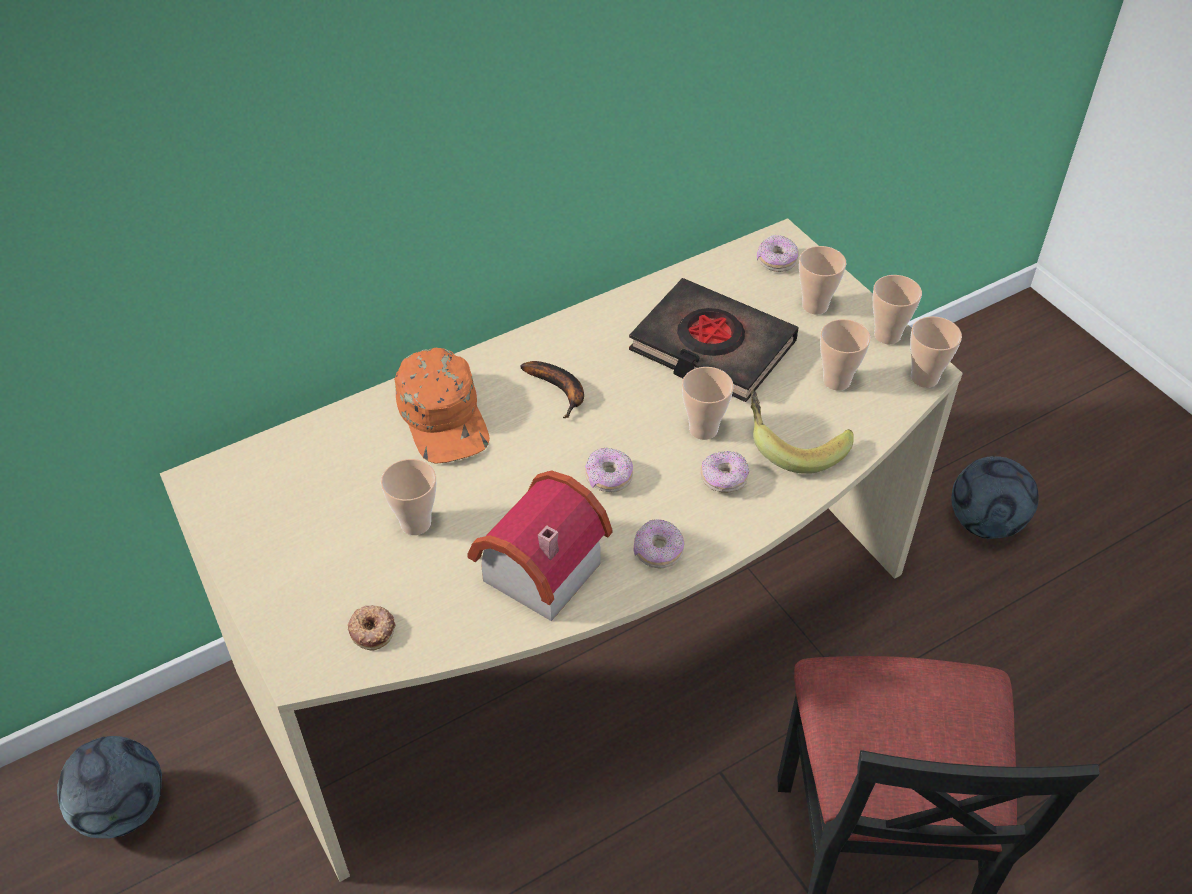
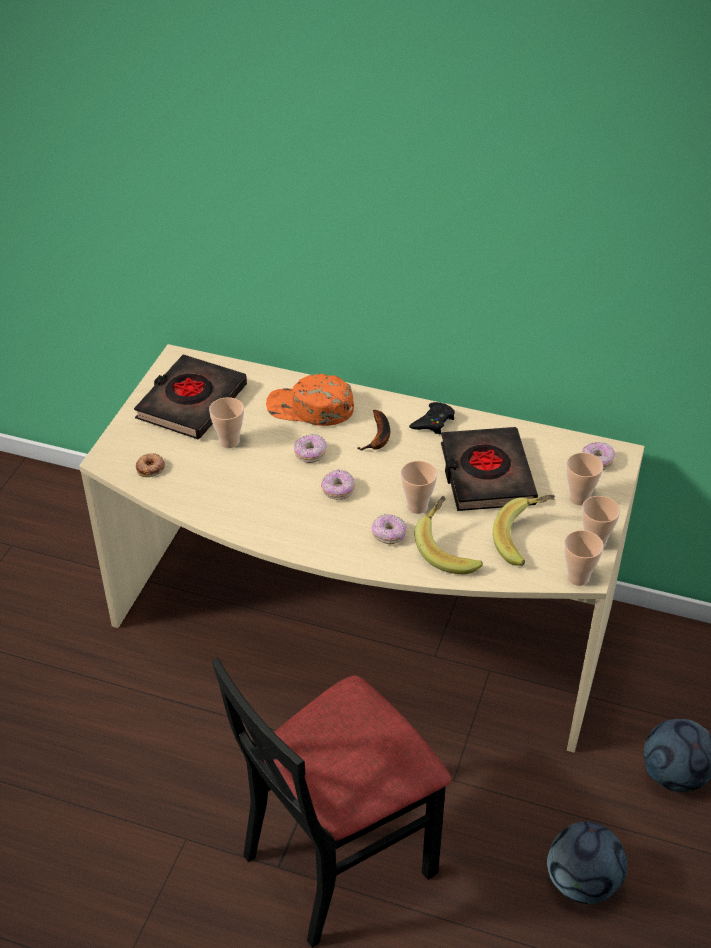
camera: 50 degrees right, 5 degrees down
(123, 809) = (76, 520): football -> football (581, 882)
(301, 516) = (191, 402): none -> black book
(444, 416) = (310, 408): orange cap -> orange cap turned 75 degrees clockwise
(533, 571) = (245, 500): toy house -> none
(586, 334) = (433, 422): none -> black game controller
(658, 551) = (308, 537): donut -> donut (310, 454)
(836, 381) = (525, 540): cup -> banana

